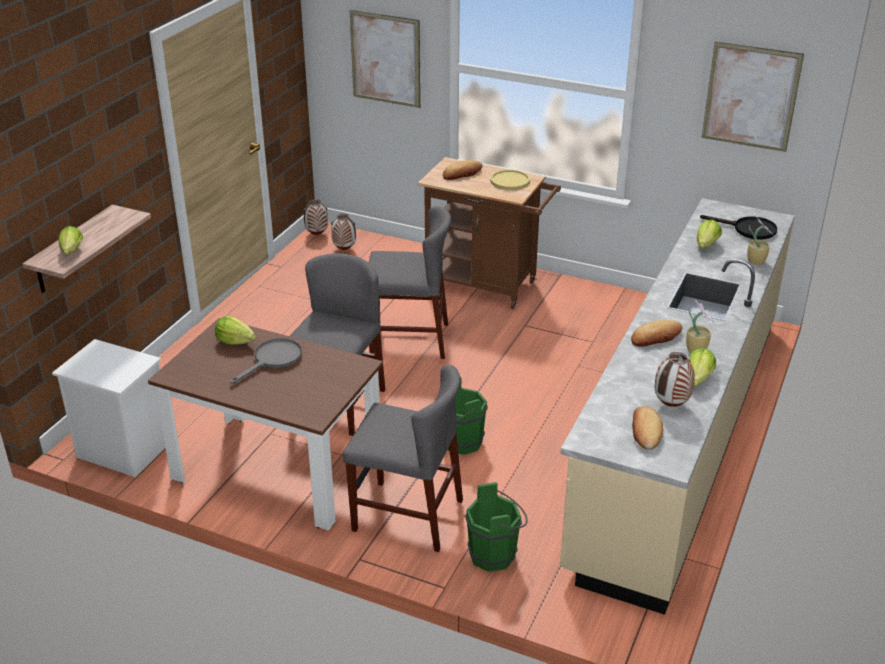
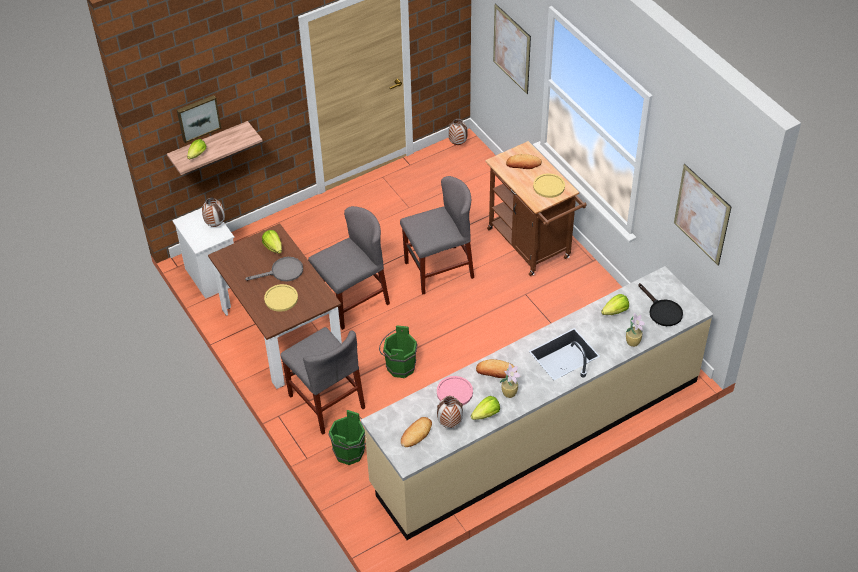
camera: 35 degrees right, 15 degrees up
(55, 198) = (198, 117): none -> picture
(299, 385) = (281, 298): none -> yellow plate
(344, 250) = (464, 167): vase -> vase (215, 225)
(409, 339) = (439, 270): grey chair -> grey chair turned 60 degrees counterclockwise
(637, 374) = (454, 392): none -> pink plate

